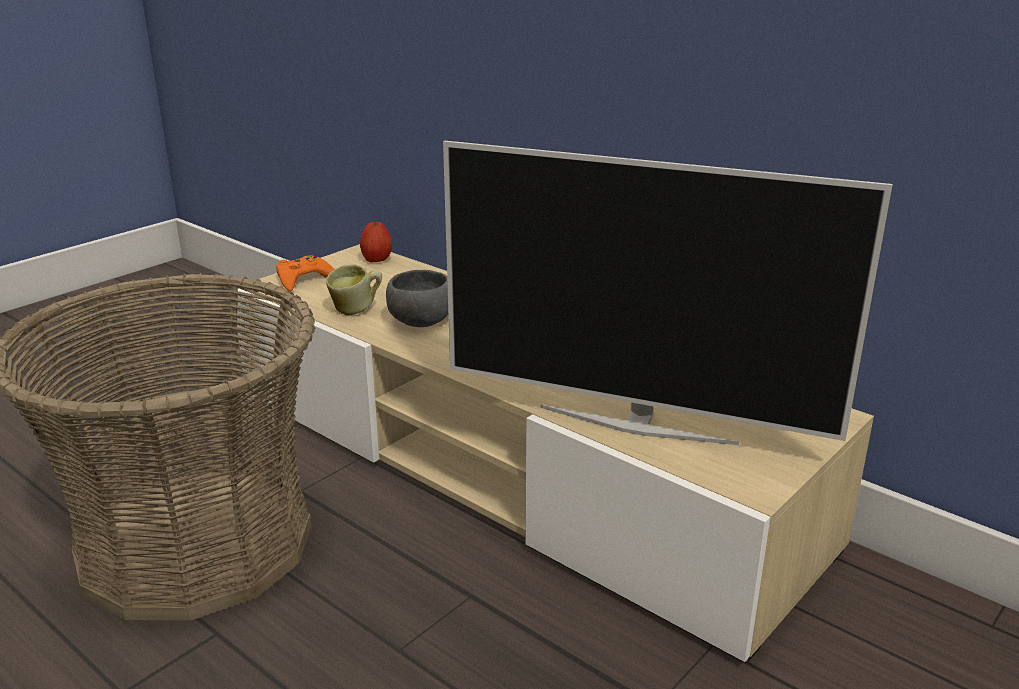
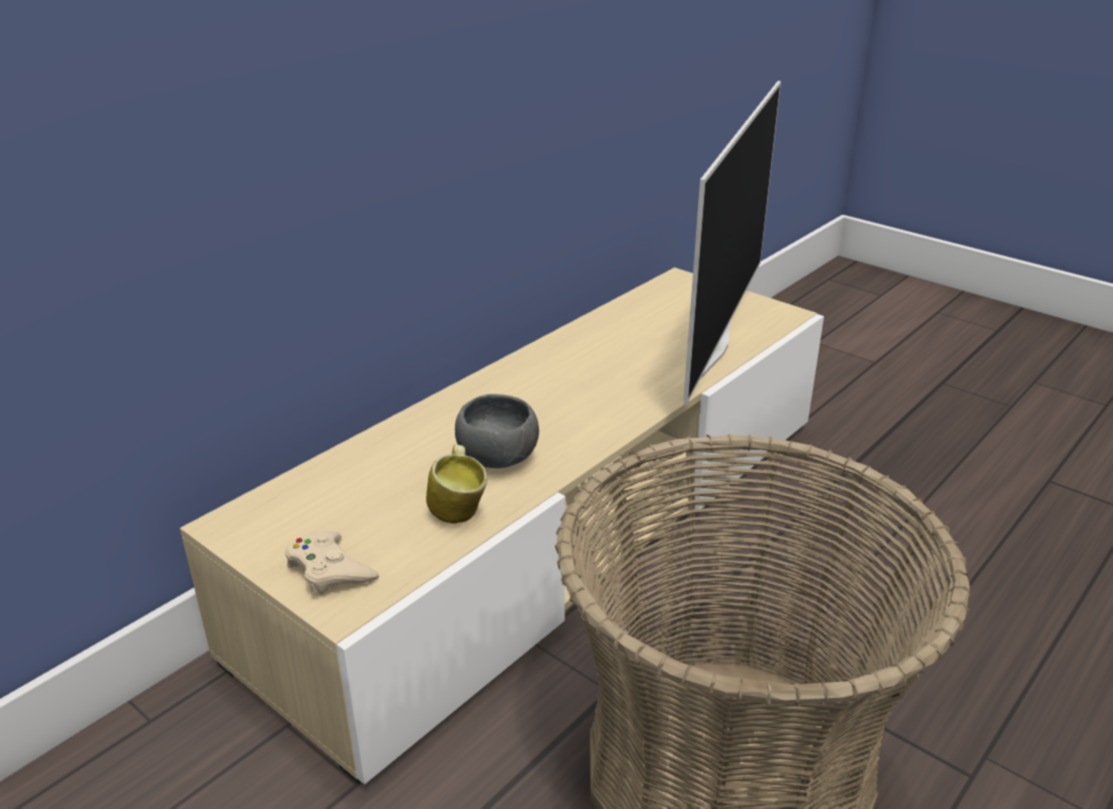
camera: 90 degrees left, 5 degrees up
(304, 279) = (329, 570): orange game controller -> beige game controller
(376, 260) = (272, 507): apple -> none

